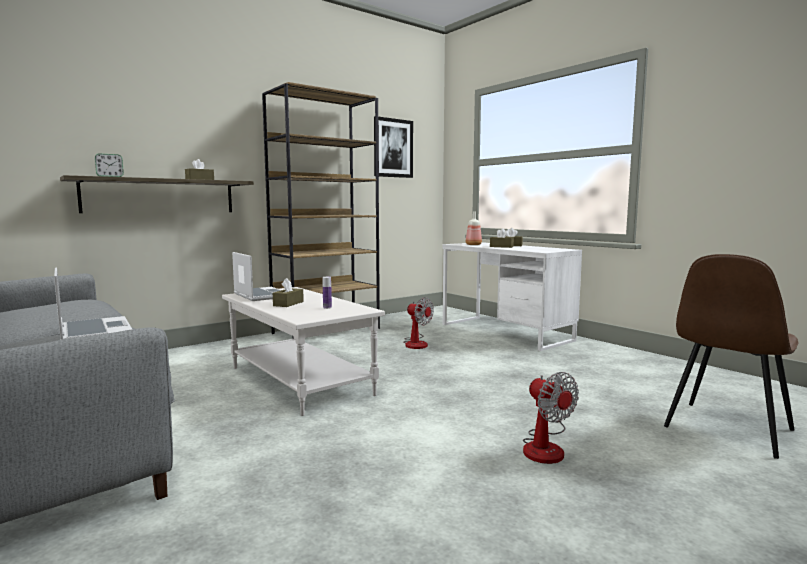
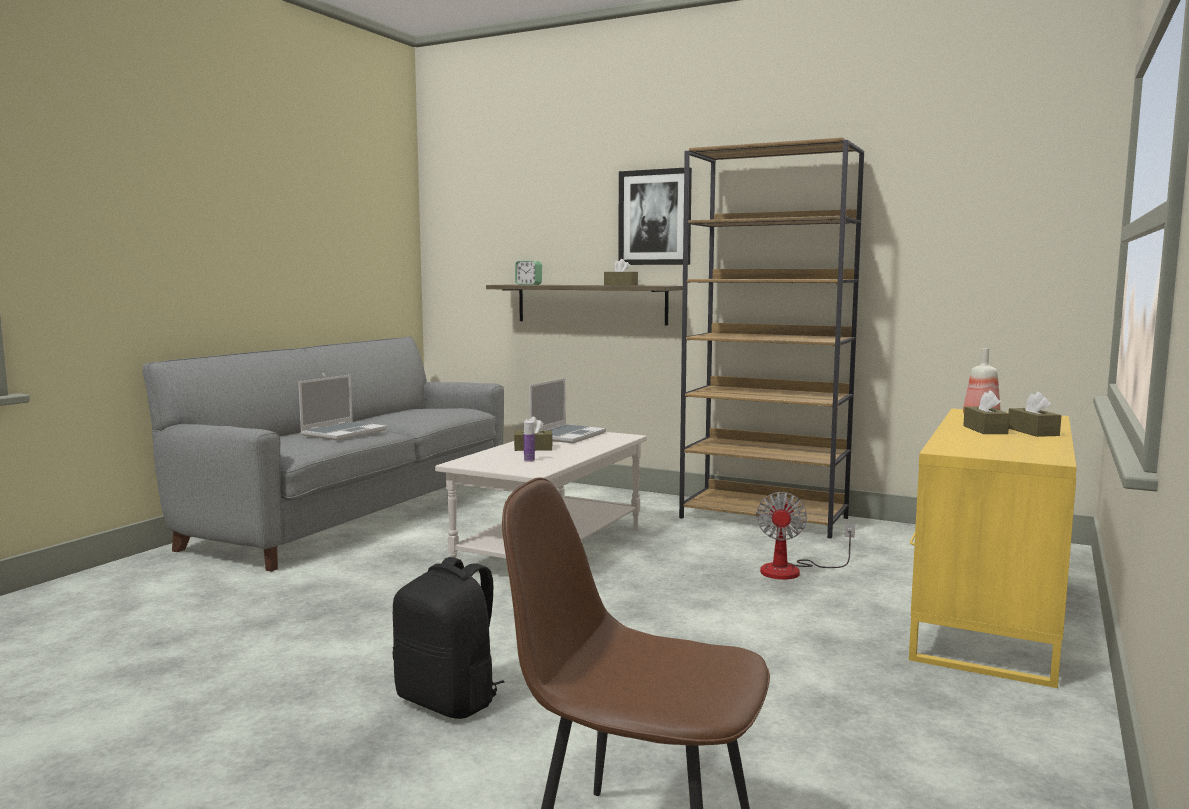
camera: 65 degrees right, 0 degrees up
(393, 148) = (966, 213): picture -> picture (655, 217)
(505, 332) = (988, 617): white desk -> yellow desk
(545, 446) = (449, 701): fan -> black backpack

